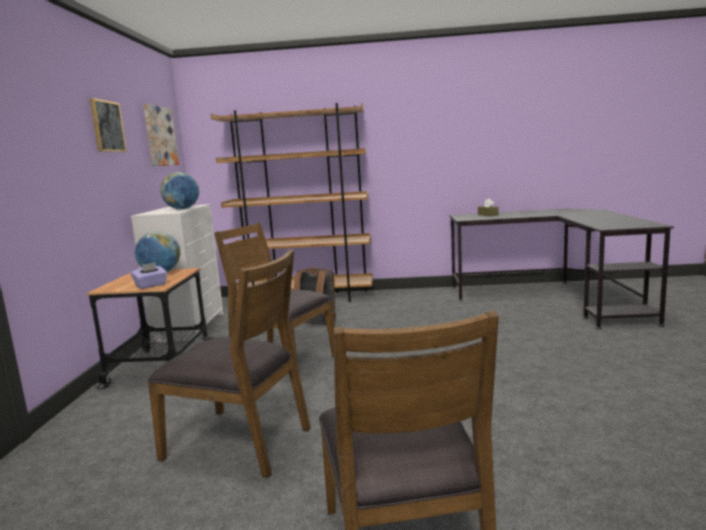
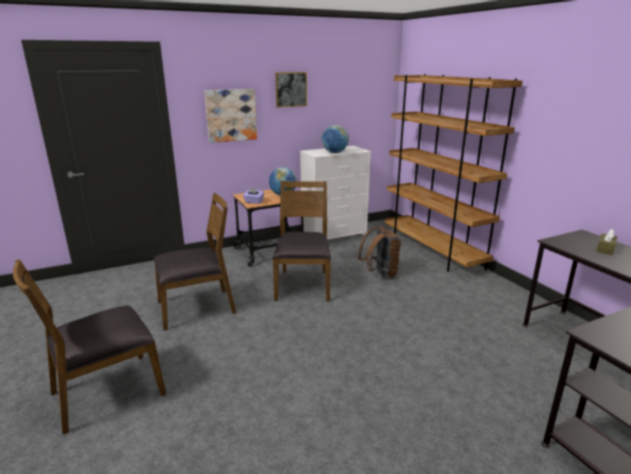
camera: 60 degrees right, 10 degrees up
(160, 136) = (360, 91): picture -> picture (231, 115)
(239, 442) = (197, 307): brown chair -> brown chair turned 105 degrees counterclockwise

